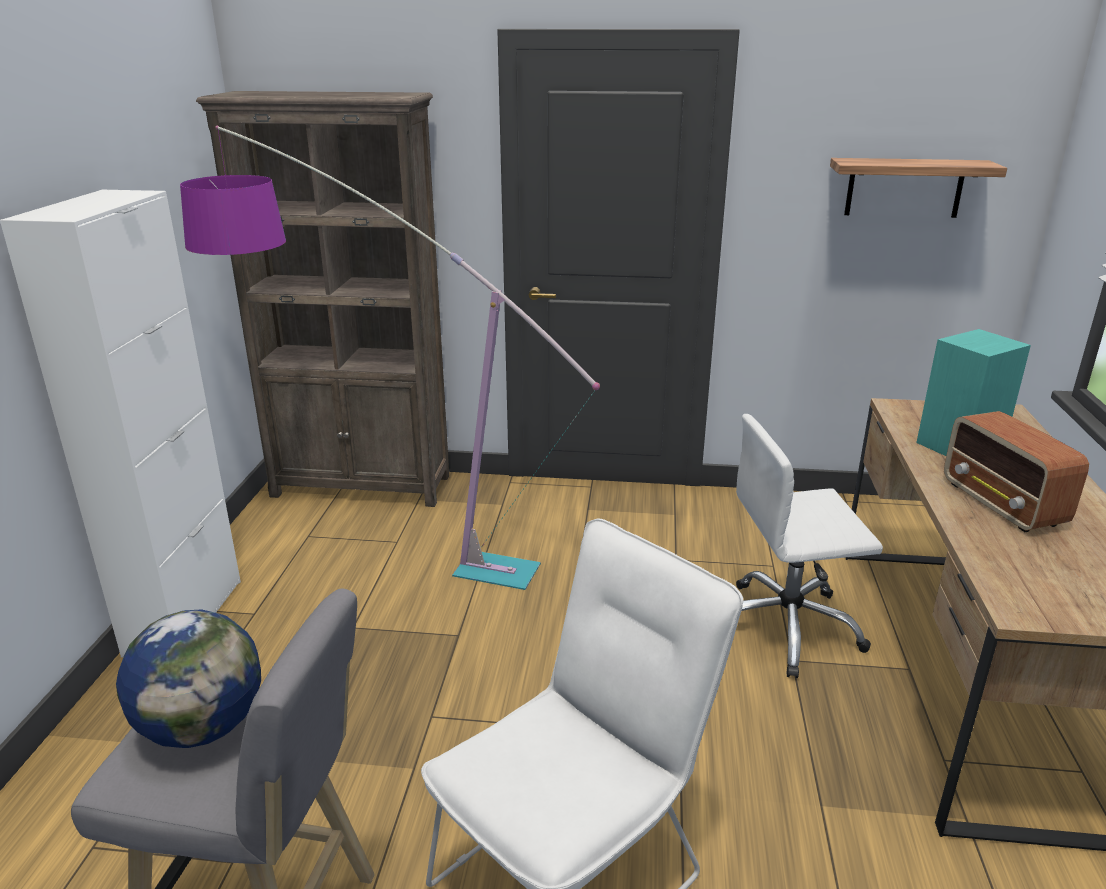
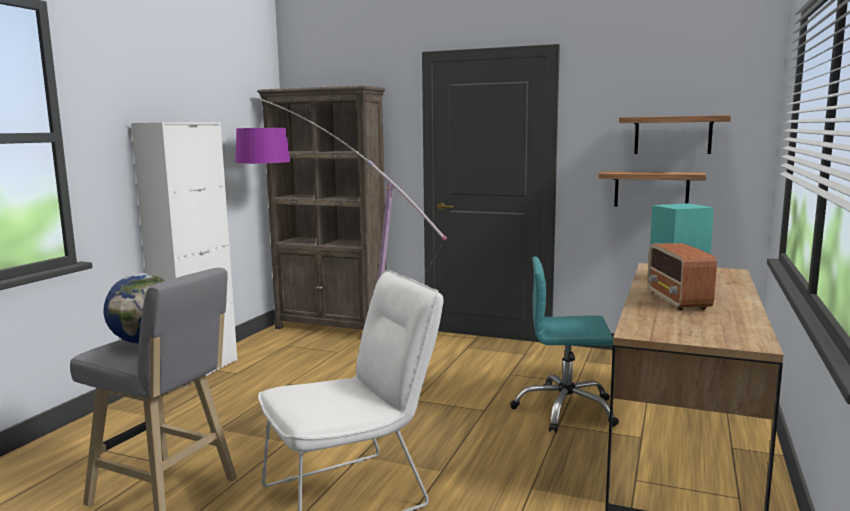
camera: 15 degrees right, 15 degrees down
(786, 627) = (565, 410): white office chair -> turquoise office chair
(863, 269) = (651, 189): none -> shelf

